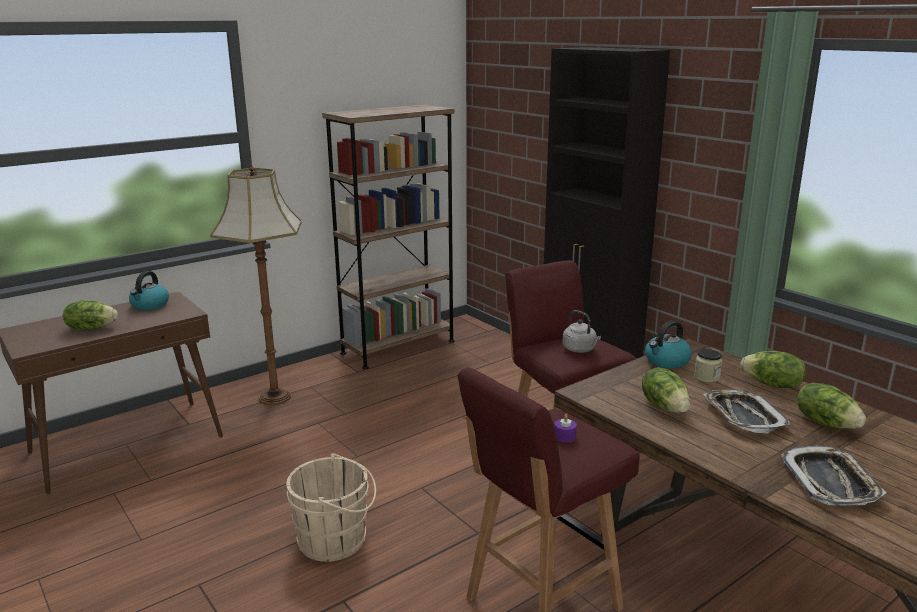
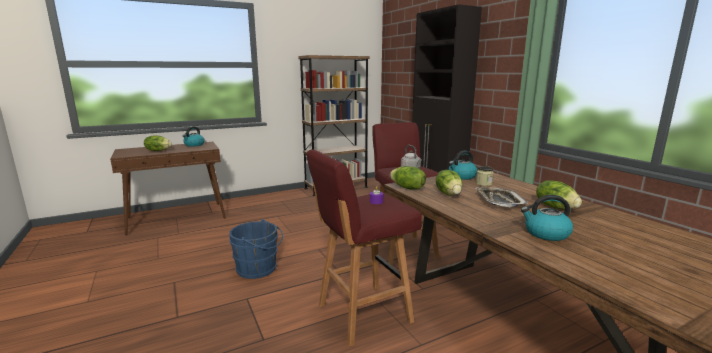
camera: 10 degrees right, 5 degrees down
(274, 397) = (261, 204): floor lamp -> none
(336, 540) = (259, 269): beige bucket -> blue bucket
(772, 385) = (526, 189): lettuce -> lettuce (407, 188)
(830, 482) = (546, 233): tray -> kettle

